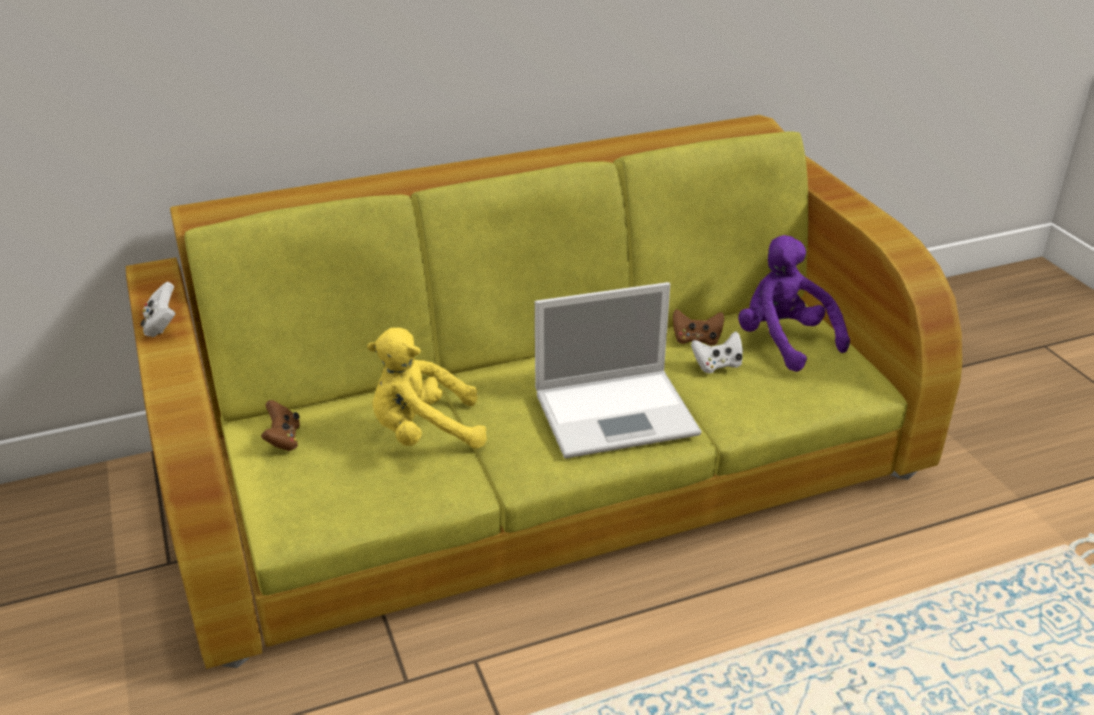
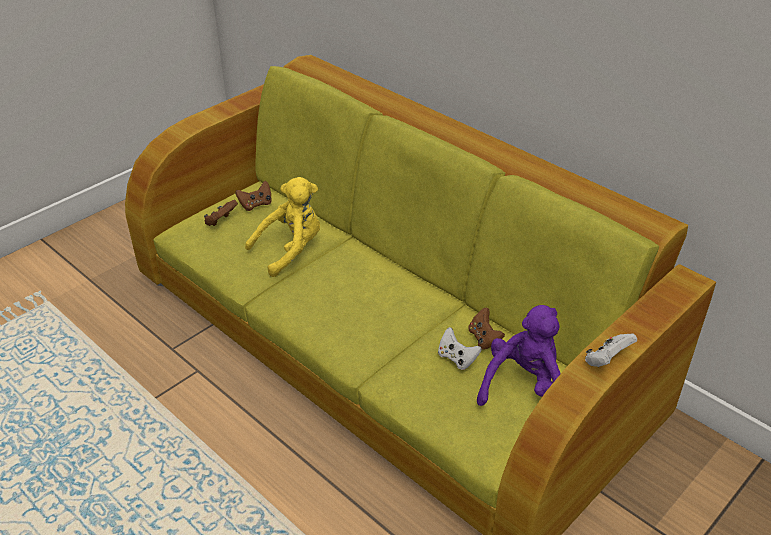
camera: 65 degrees right, 5 degrees up
(161, 326) = (232, 106): white game controller -> white game controller (606, 361)
(293, 482) = (221, 221): none -> brown game controller
(424, 433) = (290, 250): yellow plush toy -> yellow plush toy turned 90 degrees clockwise
(618, 412) = (360, 323): laptop -> none

